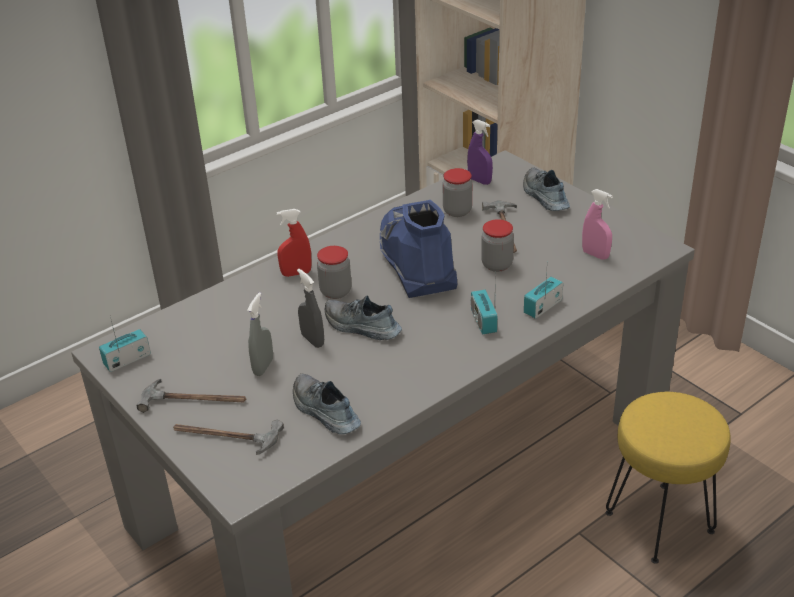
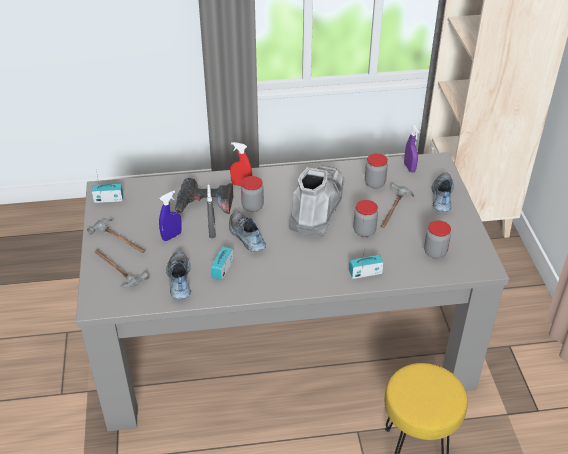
camera: 30 degrees right, 5 degrees up
(263, 367) = (171, 236): grey spray bottle -> blue spray bottle
(270, 314) = (204, 205): none -> power drill
(416, 262) = (317, 208): blue boot -> grey boot
(483, 321) = (319, 265): radio -> radio (222, 269)
(595, 255) = (435, 252): pink spray bottle -> jar

